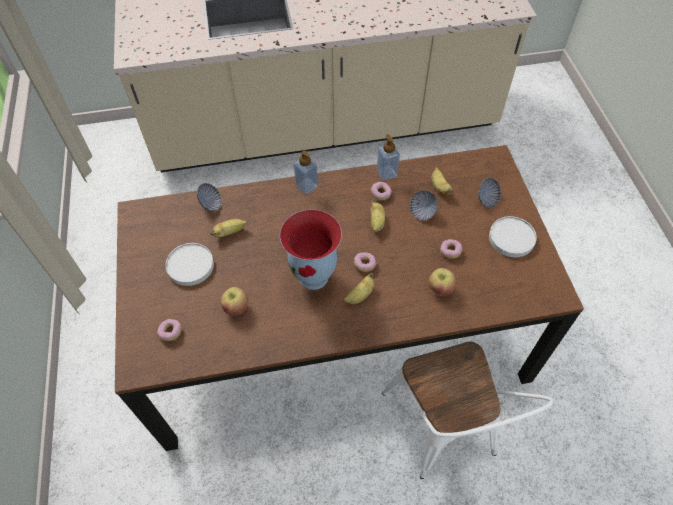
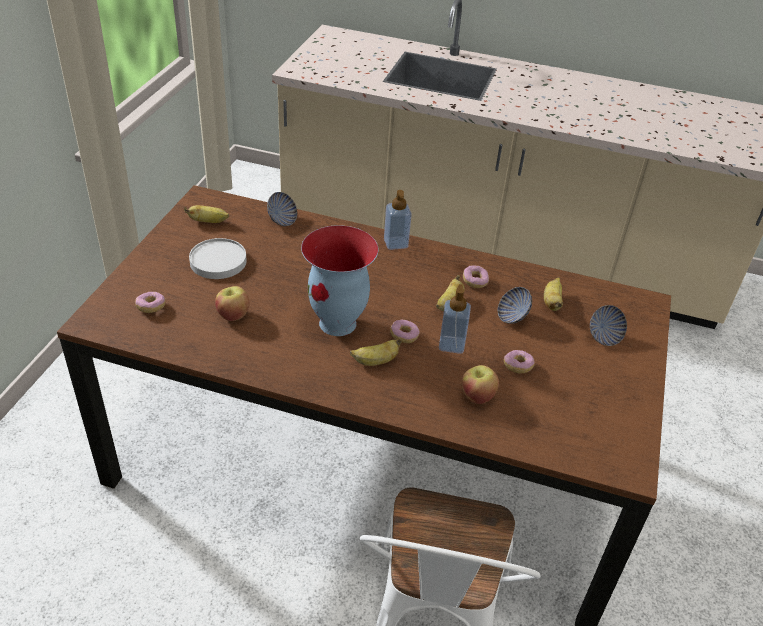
camera: 25 degrees right, 15 degrees down
(230, 232) = (281, 250): banana -> banana (208, 222)
(386, 173) = (497, 266): soap dispenser -> soap dispenser (451, 344)
(511, 238) = (608, 386): white plate -> none

